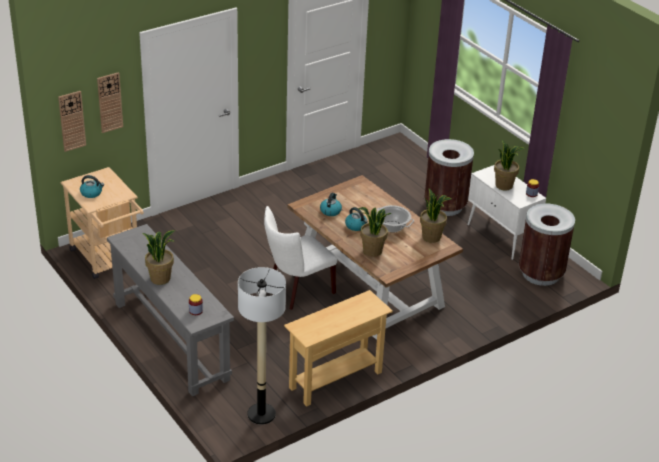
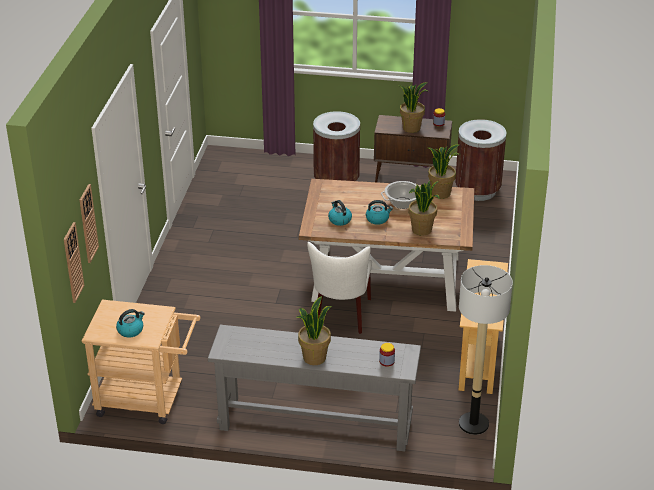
camera: 45 degrees left, 0 degrees up
(501, 238) = (412, 181): white cabinet -> brown cabinet

